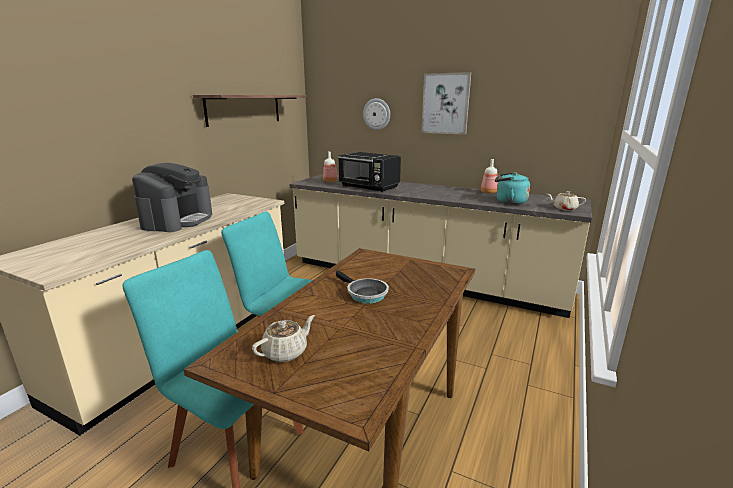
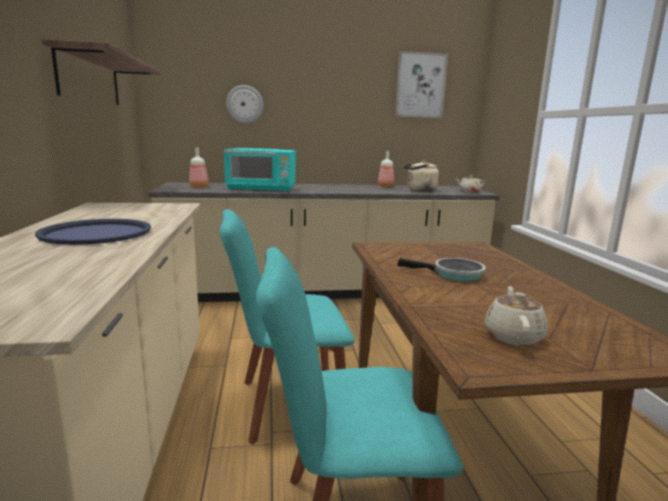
camera: 35 degrees left, 5 degrees down
(178, 220) = (96, 233): coffee machine -> blue tray
(369, 187) = (262, 189): black microwave -> turquoise microwave
(445, 104) = (328, 94): picture -> picture (420, 85)
(508, 202) = (419, 190): turquoise kettle -> beige kettle

